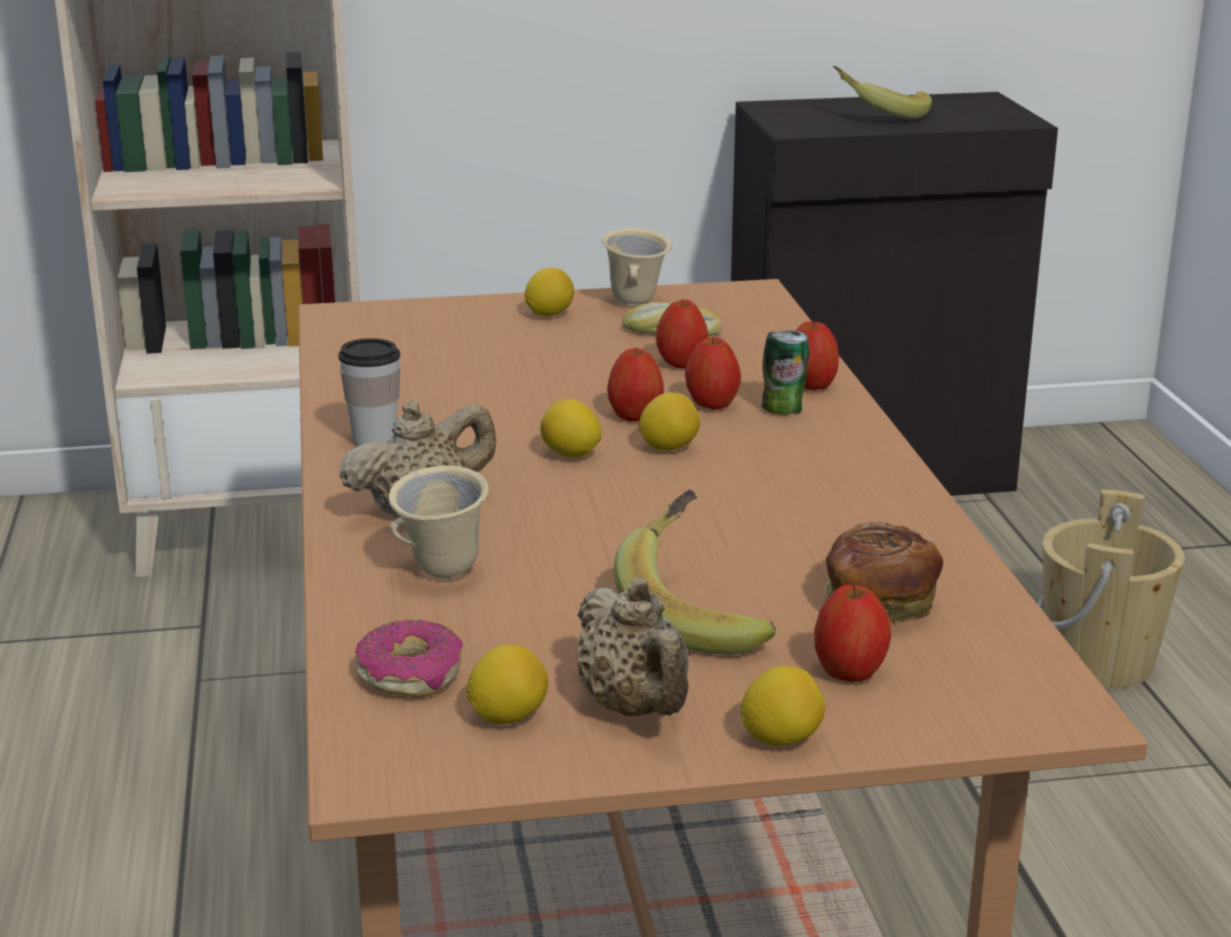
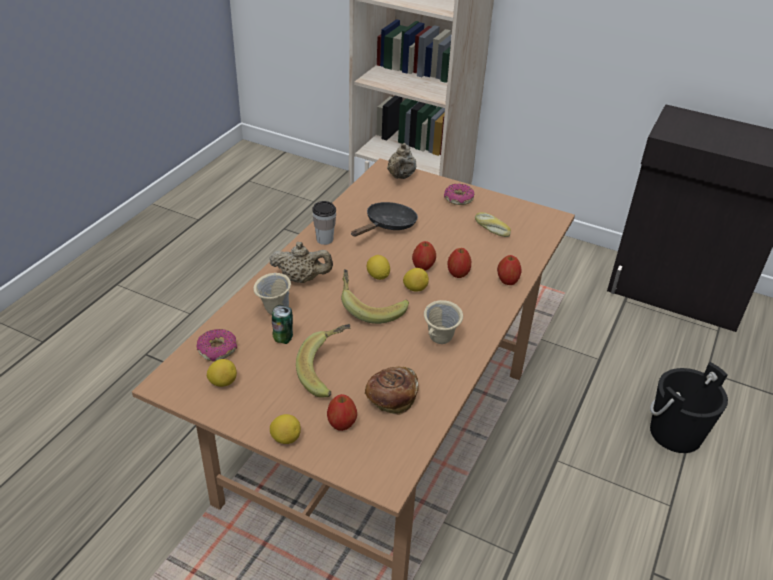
camera: 35 degrees right, 15 degrees up
(472, 384) = (388, 225): none -> black frying pan
(549, 314) = (458, 199): lemon -> donut
(636, 304) = (498, 207): beige mug -> beige mug (440, 341)
(636, 708) = (261, 400): beige teapot -> beige teapot (401, 176)
(682, 363) = (474, 247): apple -> none
(783, 410) = (481, 289): can -> can (283, 339)
(881, 115) = (722, 136): banana -> banana (371, 307)
(1098, 661) = (675, 433): beige bucket -> black bucket

